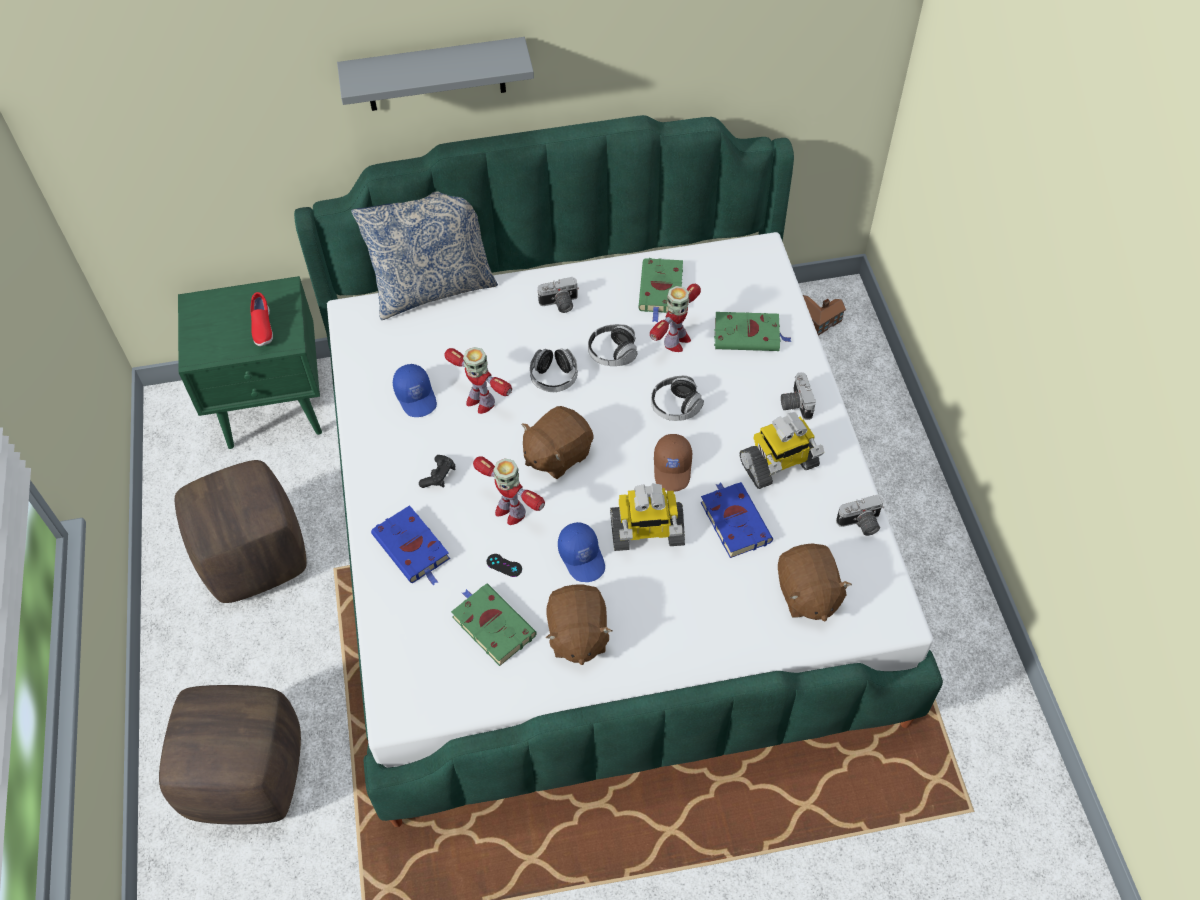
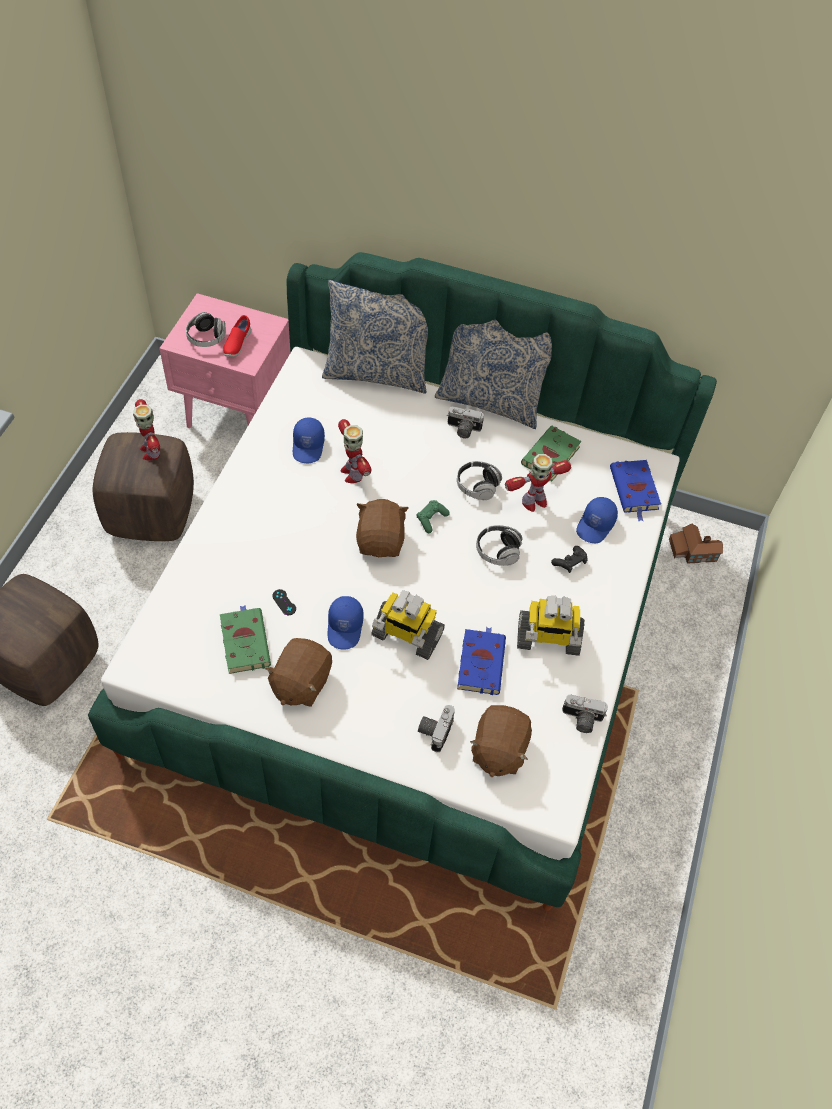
camera: 25 degrees right, 0 degrees up
(275, 407) = (237, 413): green nightstand -> pink nightstand
(413, 548) = (228, 555): blue book -> blue book (634, 490)
(435, 75) = (431, 198): grey shelf -> none
(439, 476) = (283, 512): black game controller -> black game controller (570, 563)
(510, 511) = (316, 565): toy robot -> toy robot (151, 451)
(554, 378) = (419, 483): headphones -> headphones (206, 338)
(557, 454) = (381, 541): brown plush toy -> brown plush toy turned 105 degrees clockwise
(566, 262) = (490, 400): none -> pillow
(590, 408) = (431, 519): none -> green game controller
(673, 468) = (462, 597): brown cap -> none
(749, 335) = (596, 525): green book -> blue cap
(795, 403) = (595, 597): camera -> camera (434, 730)

